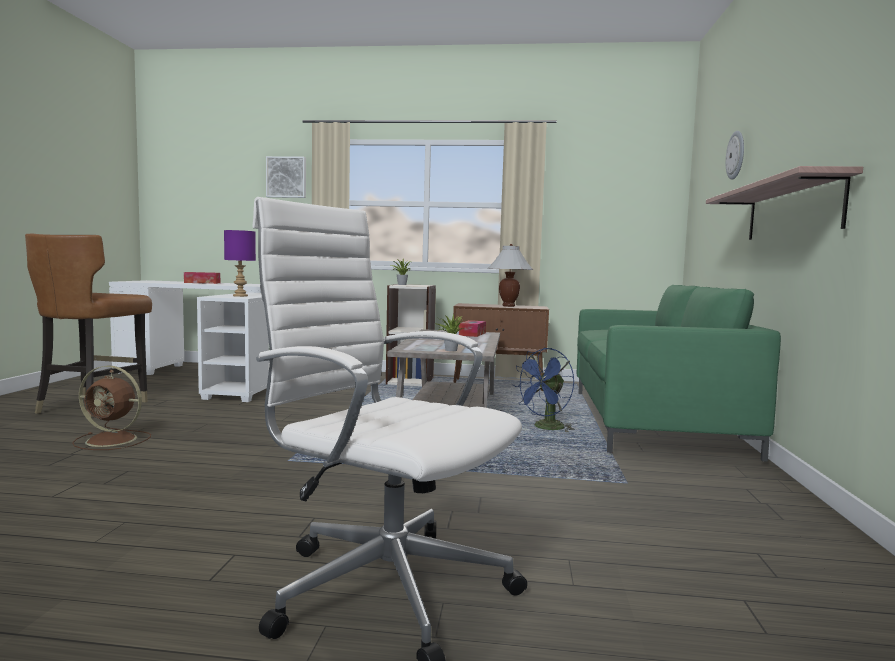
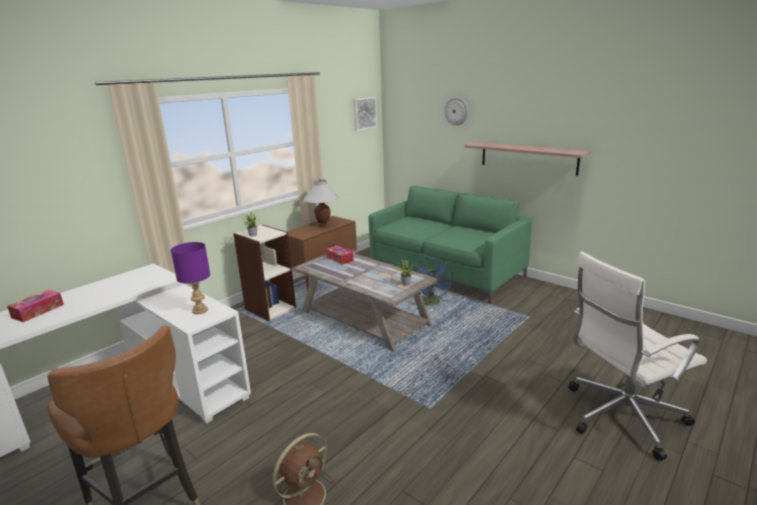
camera: 55 degrees left, 15 degrees up
(286, 177) = (78, 151): picture -> picture (364, 113)

